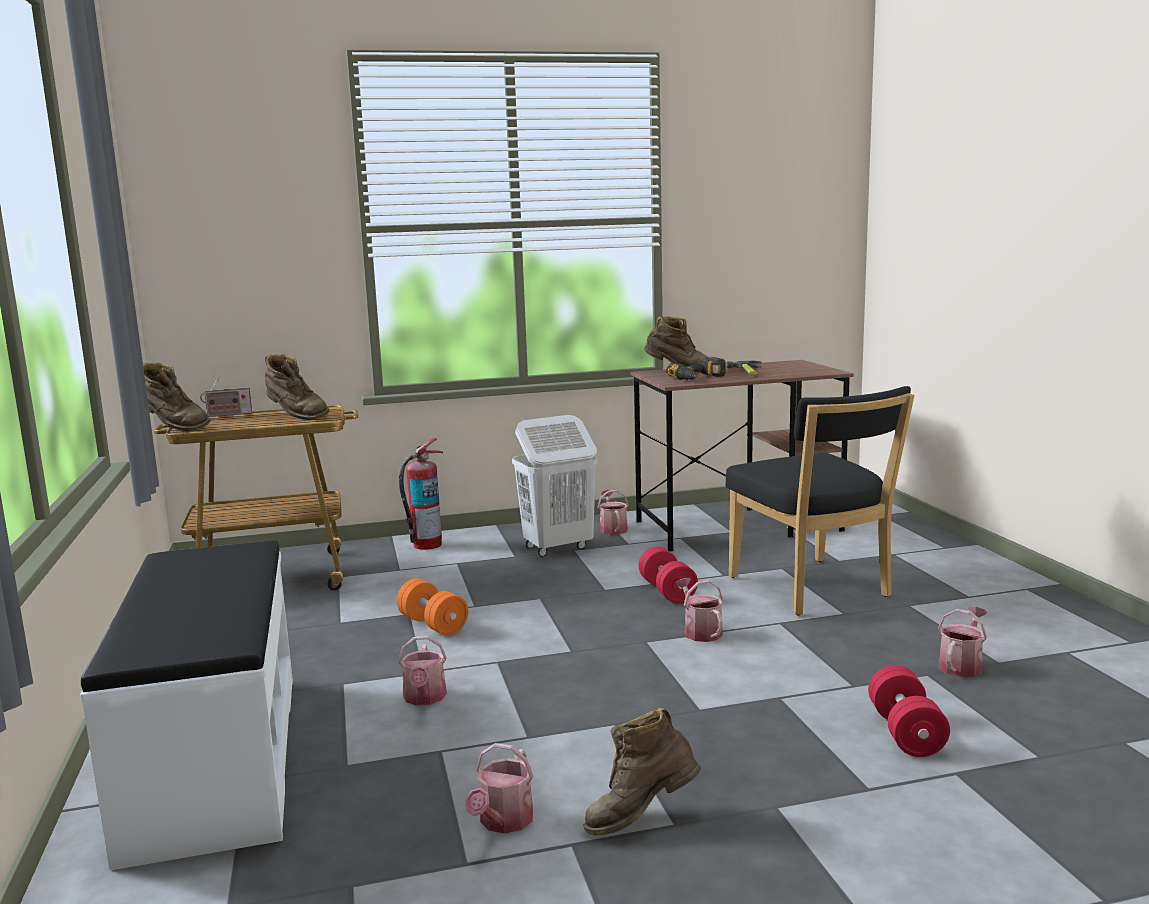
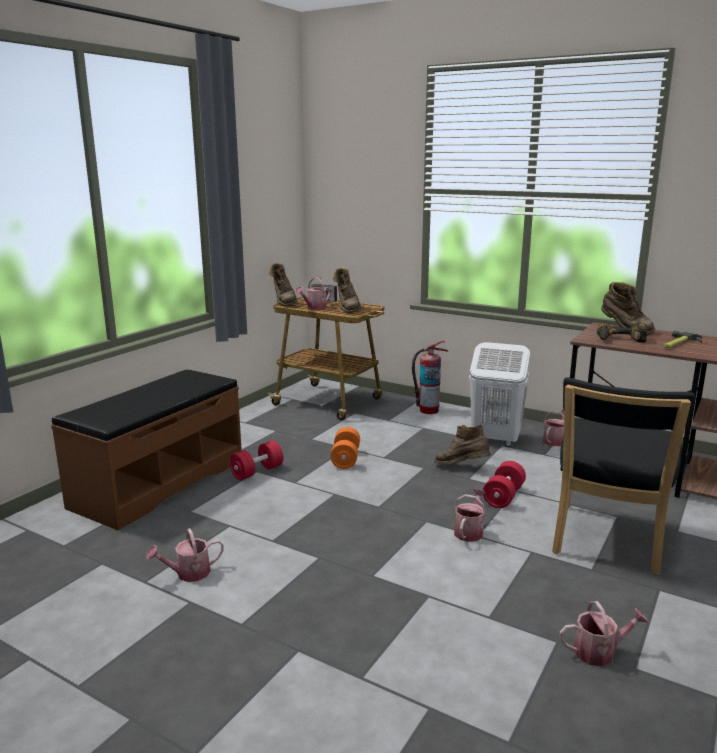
camera: 45 degrees right, 5 degrees up
(213, 760) = (158, 483): white bench -> brown bench
(424, 698) = (271, 496): watering can -> watering can (314, 308)
(640, 818) = (235, 610): brown boot -> brown boot (462, 467)
(906, 733) = (455, 665): red dumbbell -> red dumbbell (257, 472)

